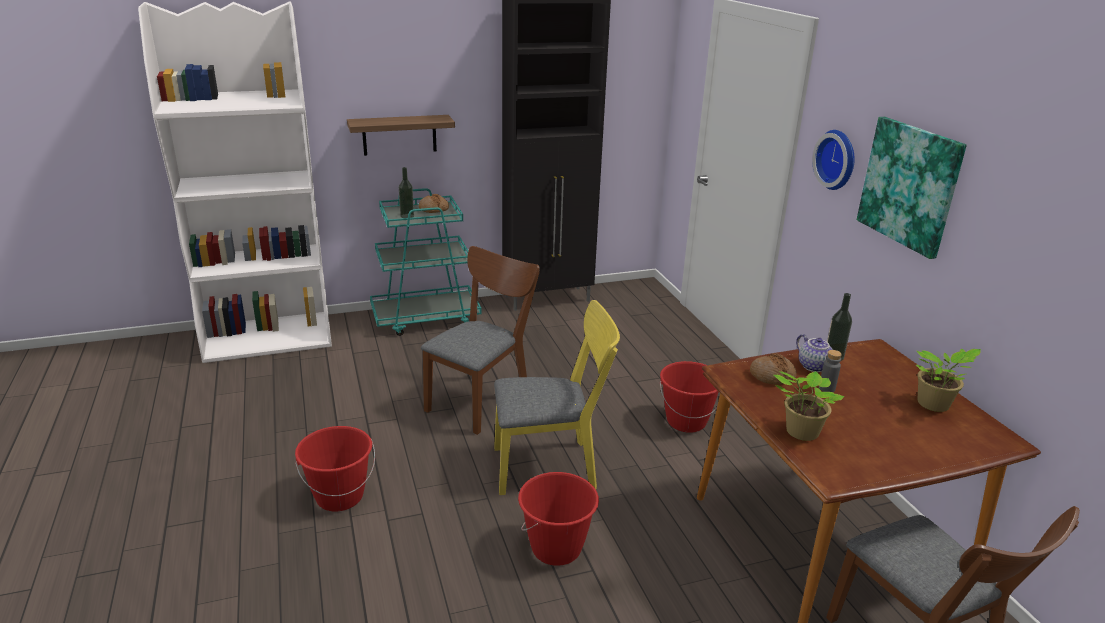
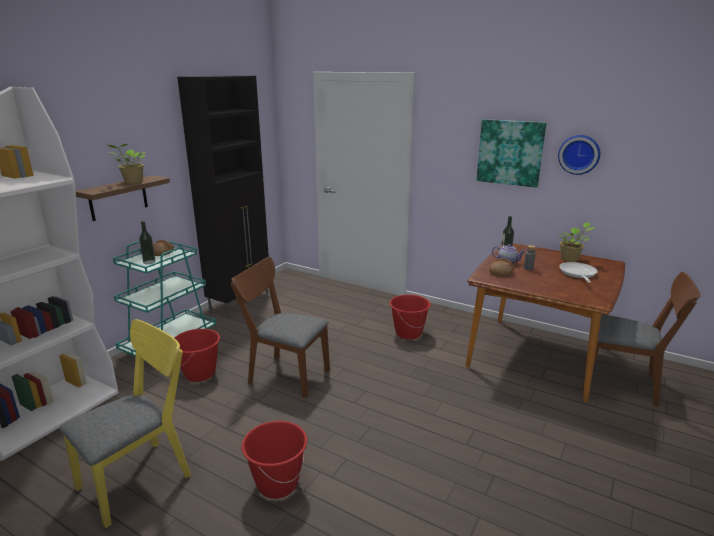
camera: 40 degrees left, 5 degrees down
(482, 399) = (284, 374): brown chair -> brown chair turned 60 degrees counterclockwise
(553, 467) = (379, 390): yellow chair -> yellow chair (142, 476)
(556, 548) = (444, 430): red bucket -> red bucket (200, 374)
(799, 432) = (554, 290): potted plant -> potted plant (132, 182)
(838, 159) = (450, 150): wall clock -> wall clock (579, 154)
(894, 429) = (578, 274): none -> frying pan

